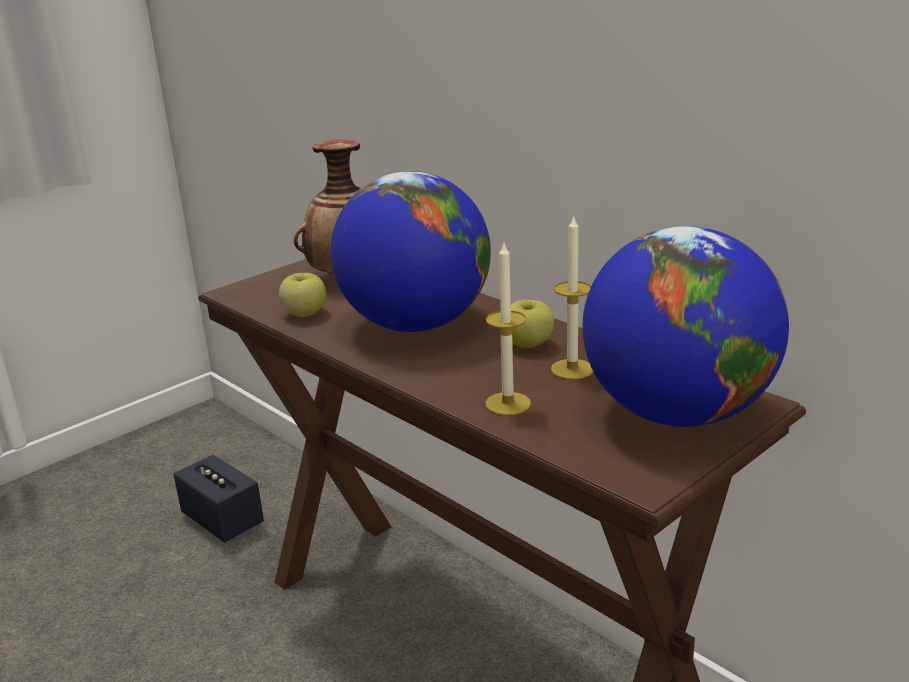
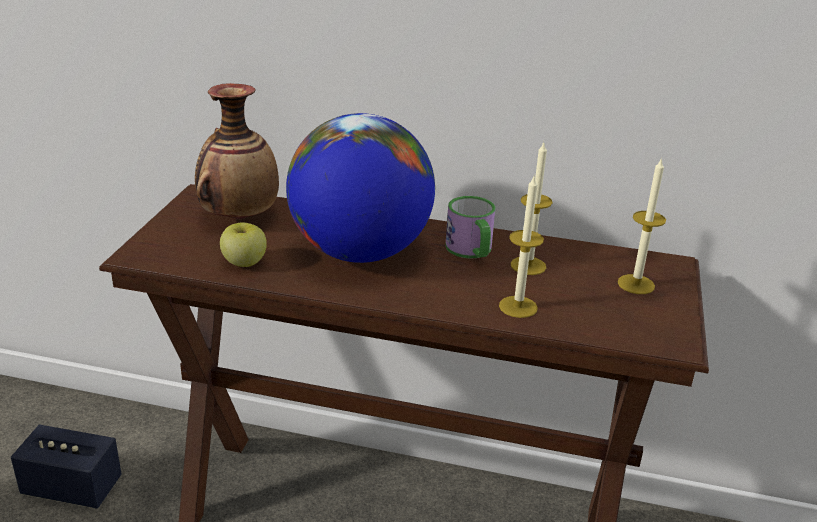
camera: 35 degrees left, 5 degrees up
(528, 344) = (471, 251): apple -> mug
(677, 413) = (636, 284): globe -> candle

